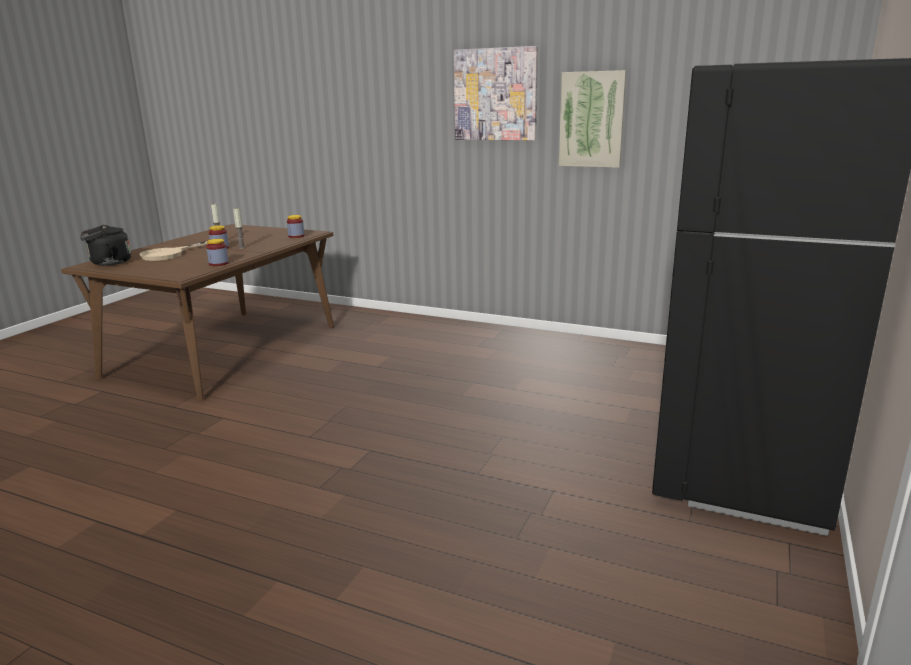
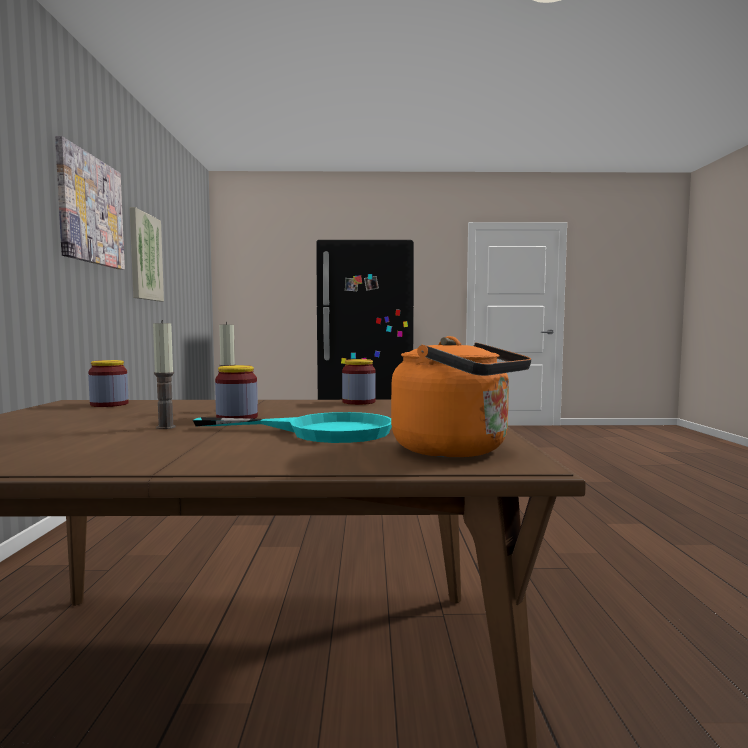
camera: 115 degrees left, 15 degrees down
(108, 263) = (457, 450): black kettle -> orange kettle
(168, 254) = (320, 431): beige frying pan -> turquoise frying pan

